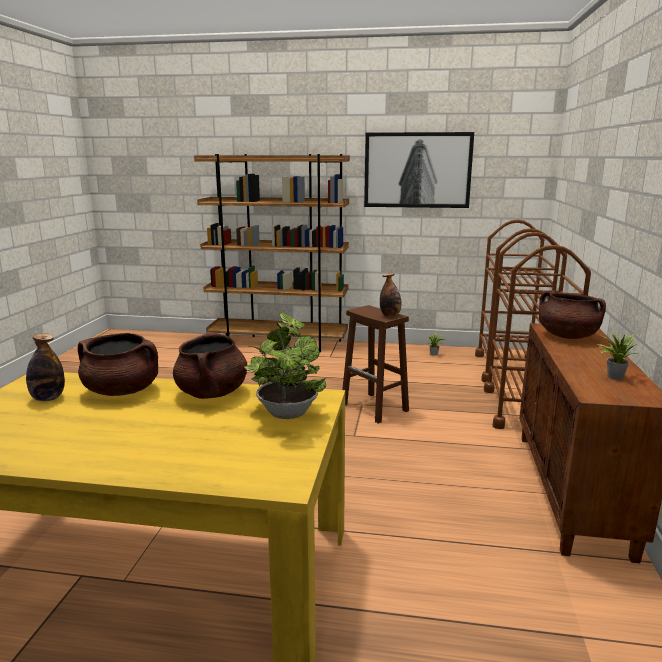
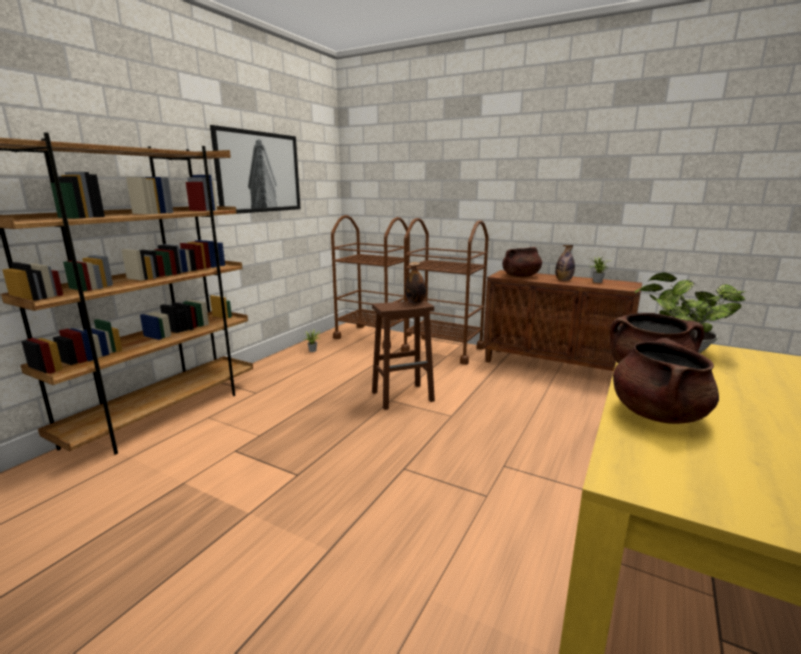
camera: 70 degrees left, 0 degrees up
(48, 398) = (705, 464): bottle -> bottle (563, 280)

